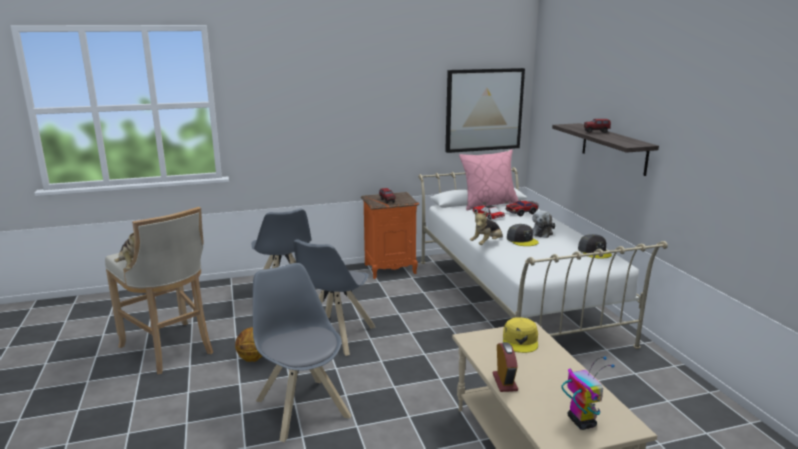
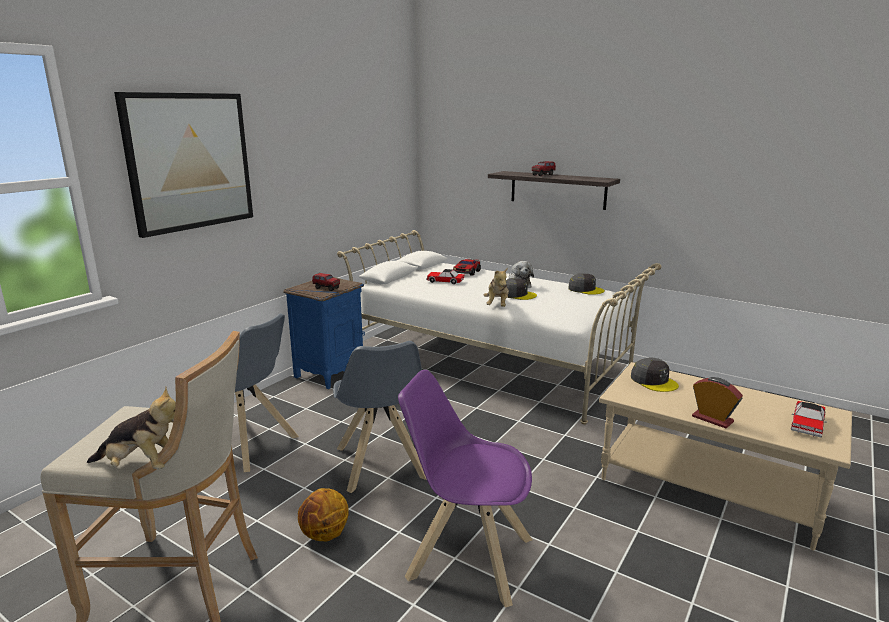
camera: 40 degrees left, 0 degrees up
(301, 406) = (466, 557): grey chair -> purple chair
(390, 269) = (331, 373): orange nightstand -> blue nightstand
(484, 110) = (383, 169): picture -> picture (189, 161)
(488, 204) = (423, 271): pink pillow -> none
(520, 340) = (654, 381): yellow cap -> grey cap
(581, 421) = (807, 424): toy robot -> toy car

